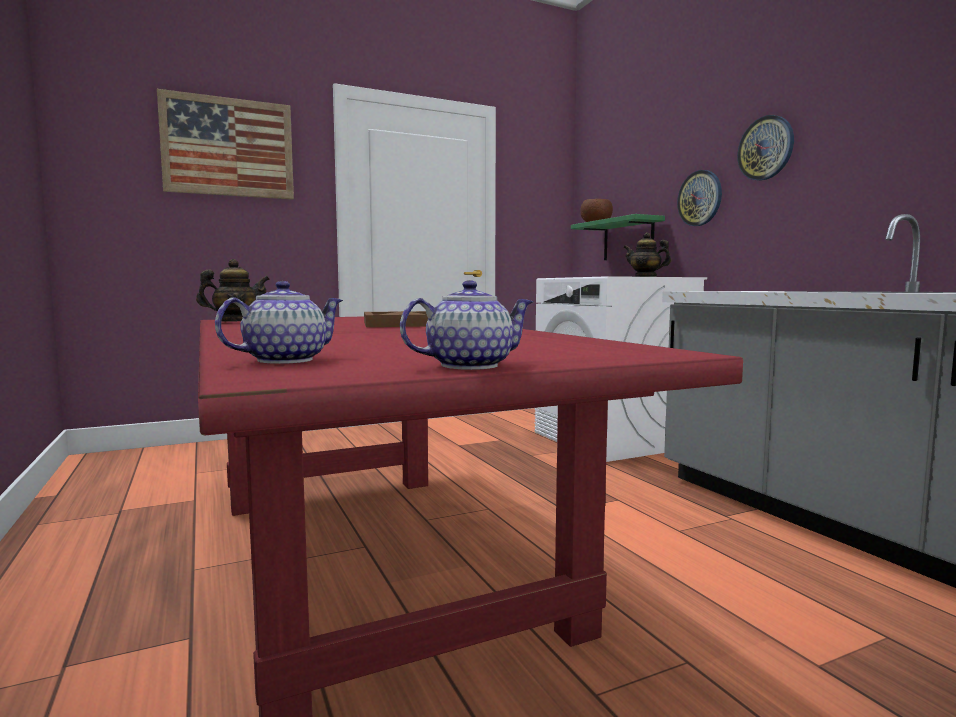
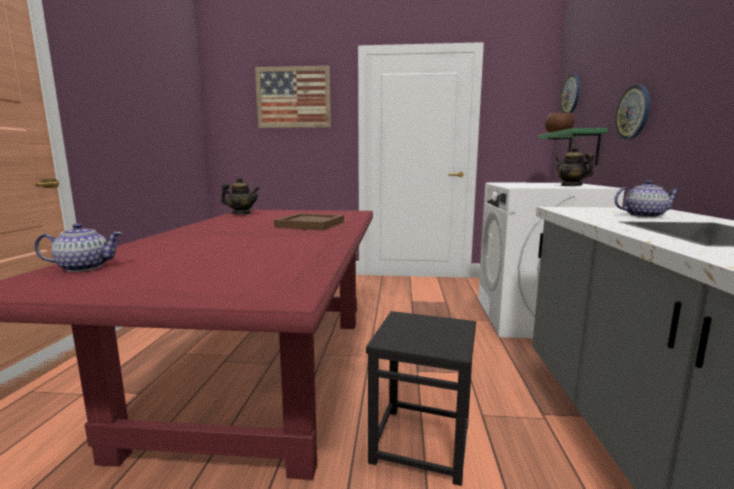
camera: 30 degrees right, 5 degrees up
(468, 365) = (118, 291): teapot -> teapot (643, 216)
(659, 569) = (421, 442): none -> black stool
(766, 148) = (689, 60): wall clock -> wall clock (571, 94)

